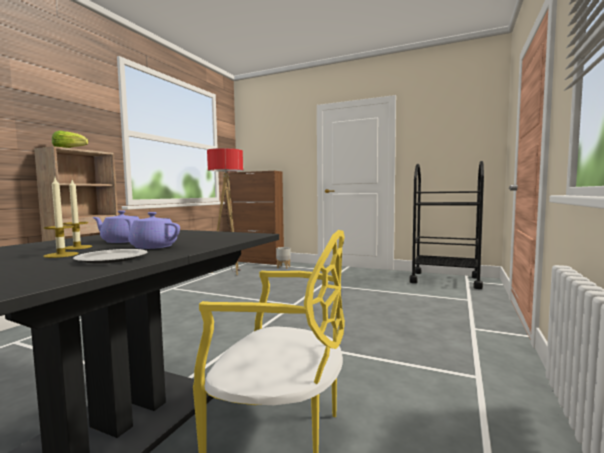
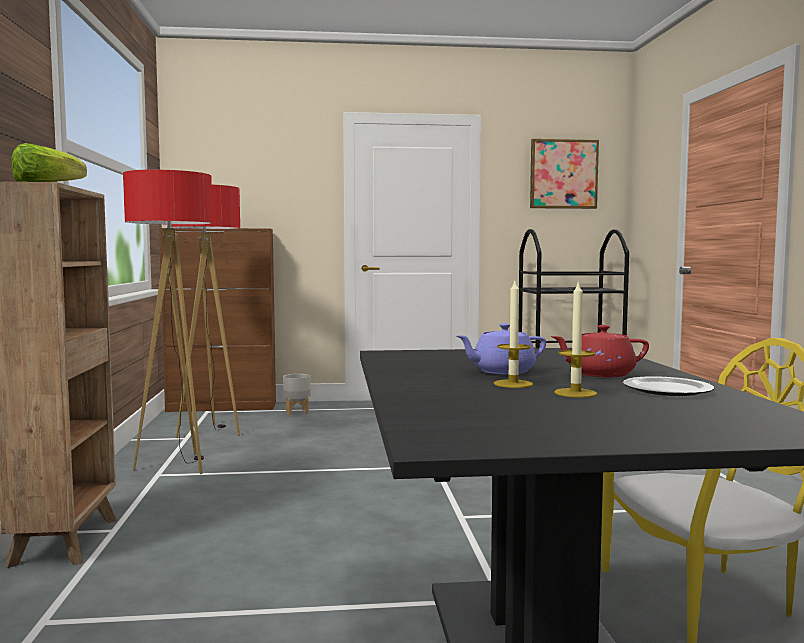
camera: 30 degrees left, 0 degrees up
(152, 247) = (600, 374): purple teapot -> red teapot
(187, 285) = (177, 465): none -> floor lamp
(453, 126) = (563, 174): none -> picture

